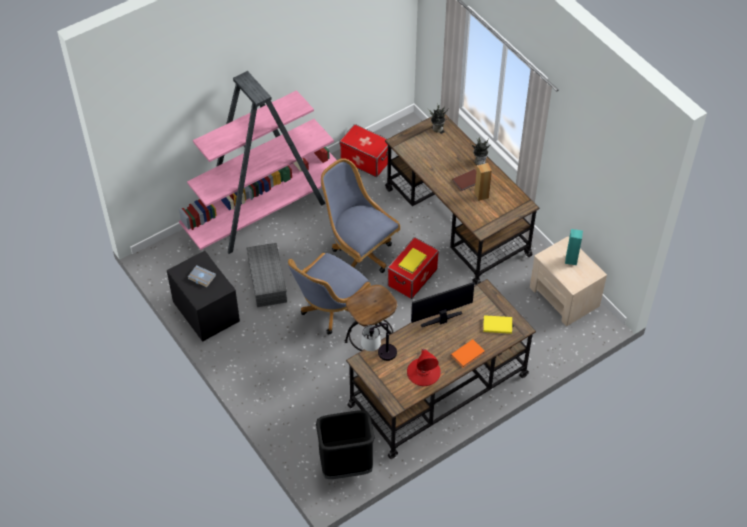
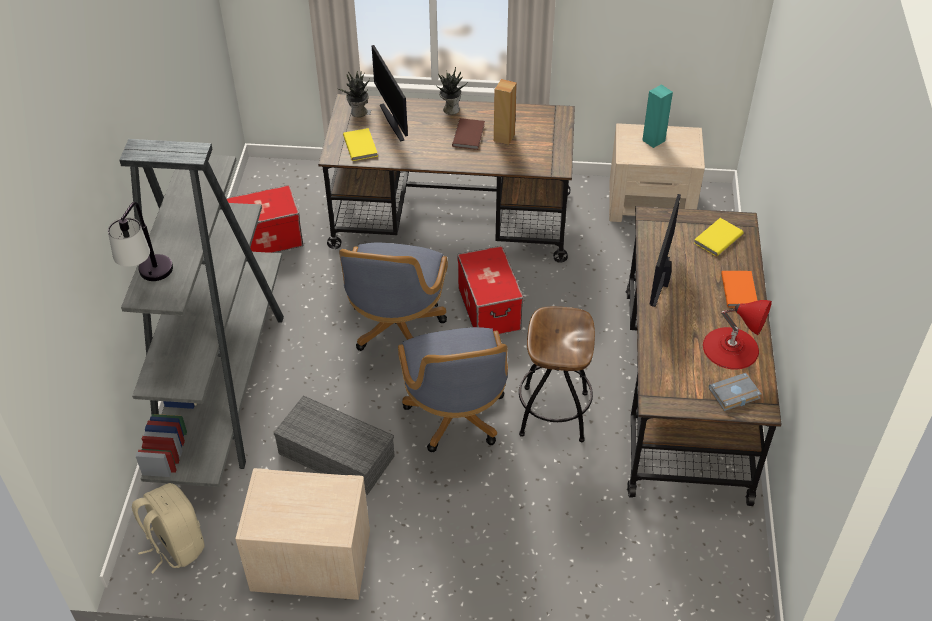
camera: 50 degrees left, 5 degrees down
(170, 260) = (175, 545): none -> beige backpack
(201, 277) = (297, 504): grey book -> grey book (734, 395)
(206, 311) = (310, 559): black nightstand -> beige nightstand
(266, 211) = (223, 383): pink bookcase -> grey bookcase
(346, 466) = (725, 564): black trash can -> none
(358, 251) = (395, 333): blue office chair -> blue office chair turned 75 degrees counterclockwise
(379, 356) = (665, 377): table lamp -> table lamp (150, 281)
(413, 261) = (494, 278): yellow book -> yellow book (361, 145)
(445, 146) = (393, 122): none -> monitor

